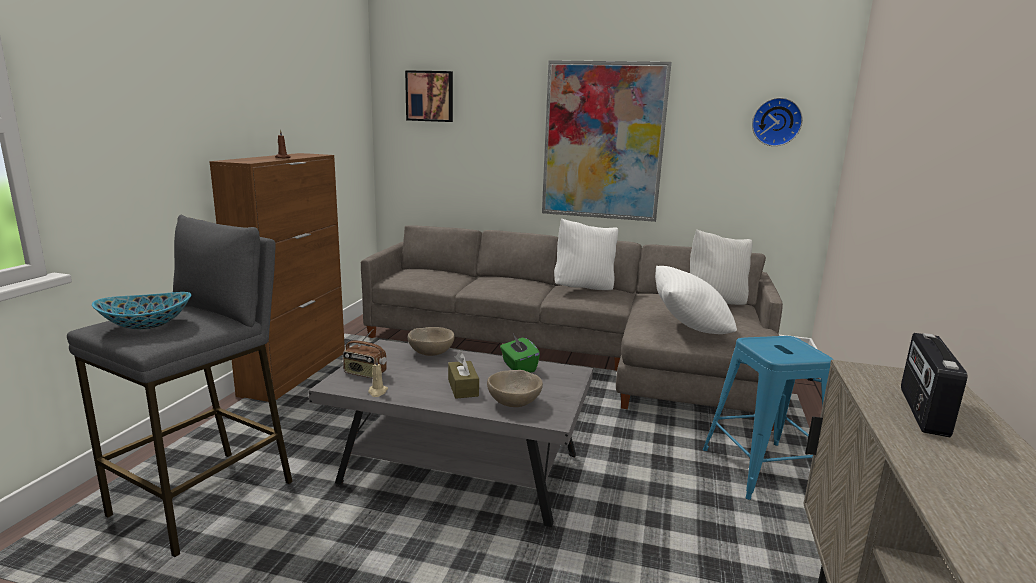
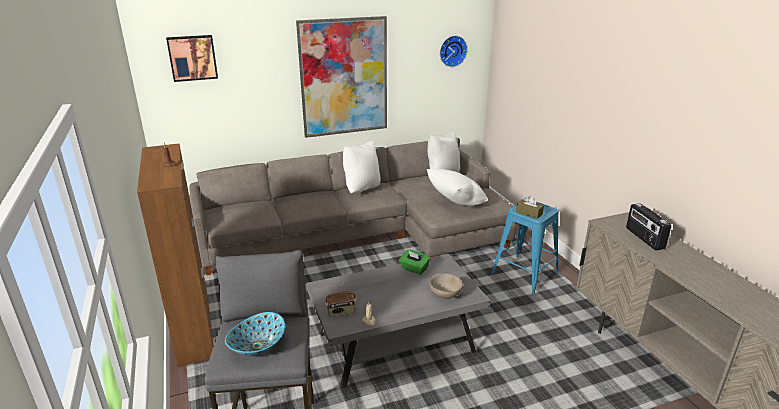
camera: 35 degrees left, 10 degrees up
(431, 353) = (354, 280): beige bowl -> none
(463, 388) = (407, 296): brown tissue box -> brown tissue box (529, 213)

